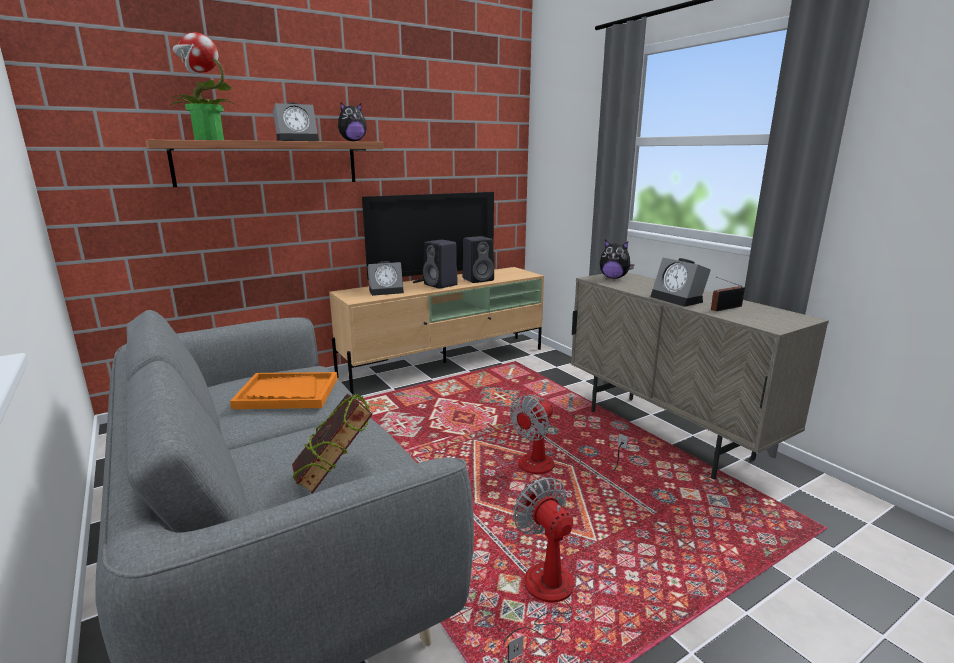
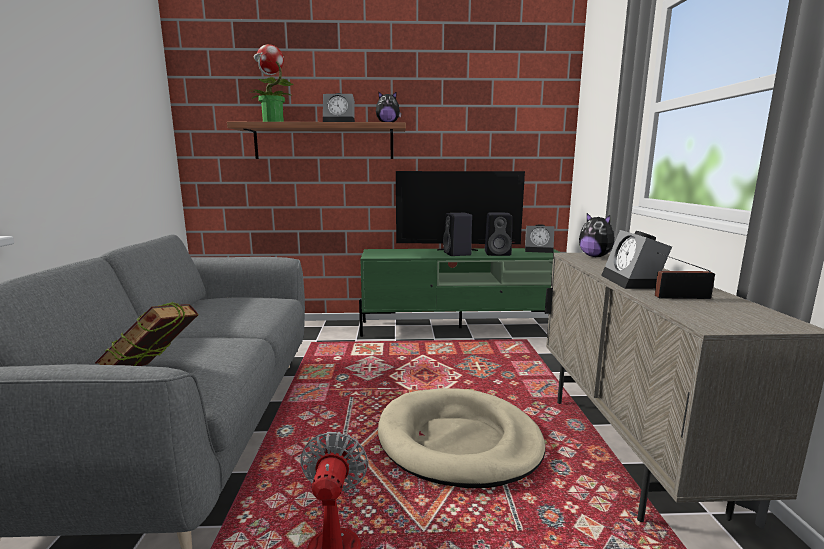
camera: 30 degrees right, 5 degrees down
(287, 393) = (232, 310): orange tray -> none
(387, 291) = (405, 253): alarm clock -> alarm clock (539, 250)
(446, 362) = (461, 328): beige tv stand -> green tv stand
(550, 466) = (458, 441): fan -> beige dog bed

